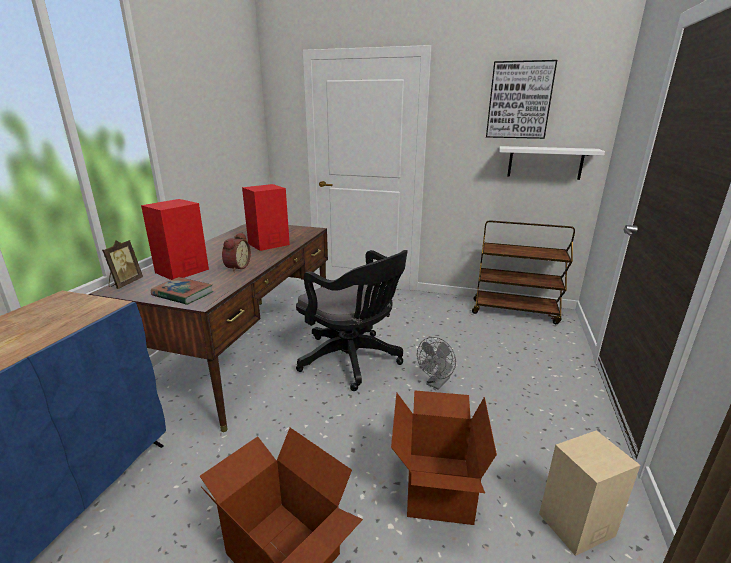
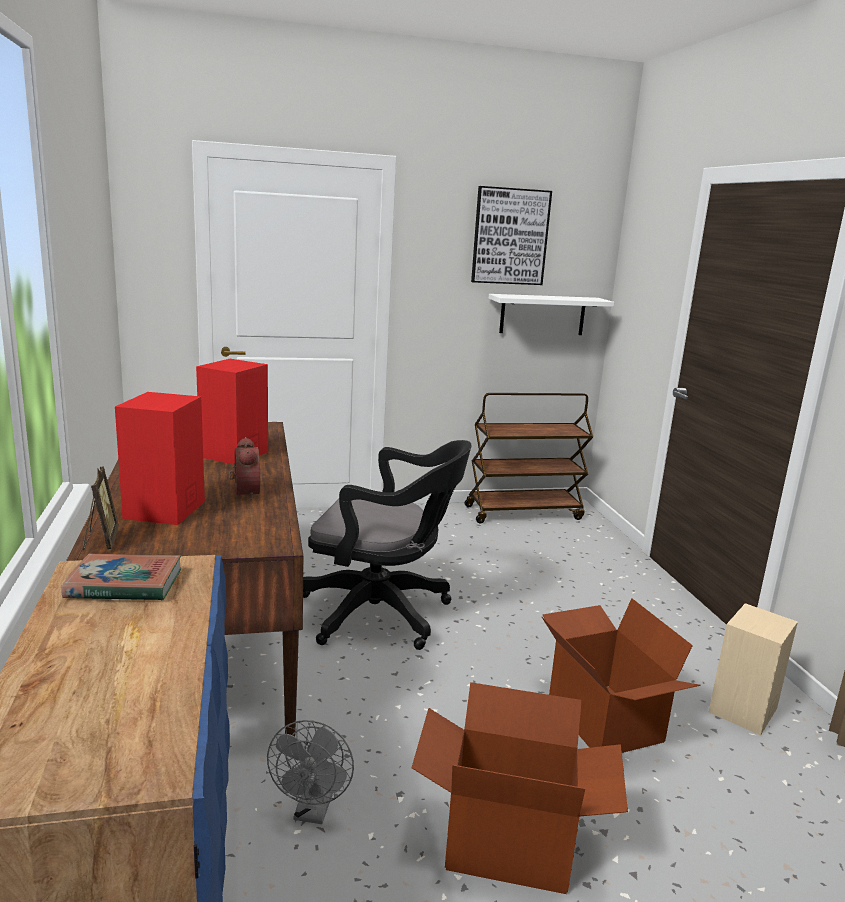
camera: 30 degrees left, 5 degrees down
(183, 294) = (229, 540): book -> book (124, 584)
(436, 384) = (508, 616): grey fan -> grey fan (313, 811)

